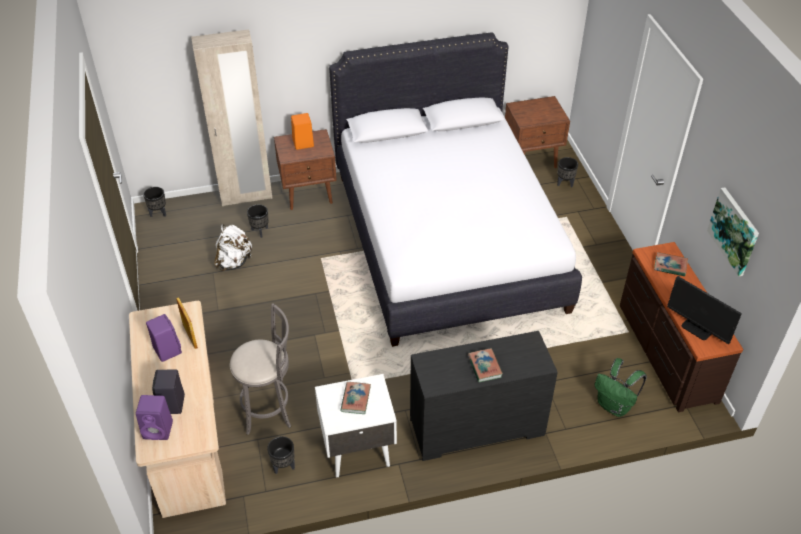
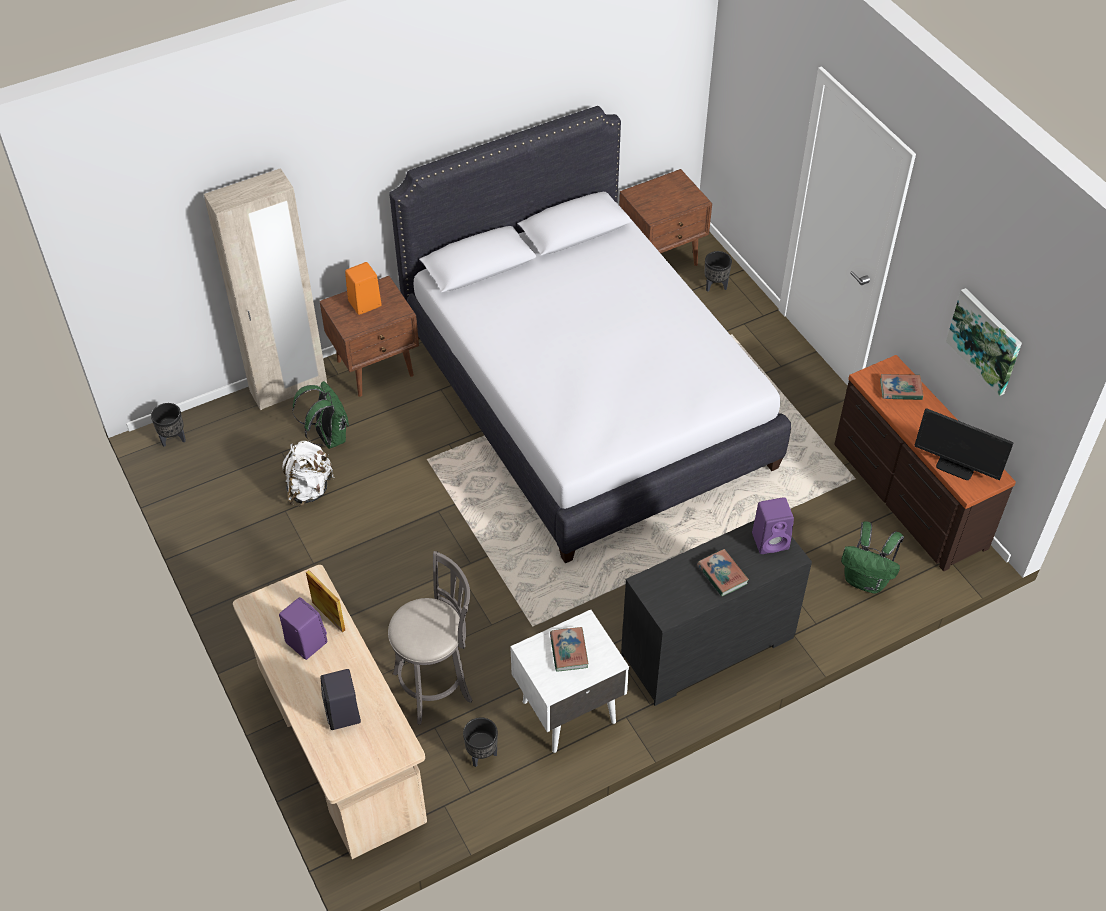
camera: 15 degrees left, 5 degrees up
(159, 430) = (340, 750): purple speaker -> purple speaker (771, 540)
(260, 231) = (328, 437): black planter -> green backpack

